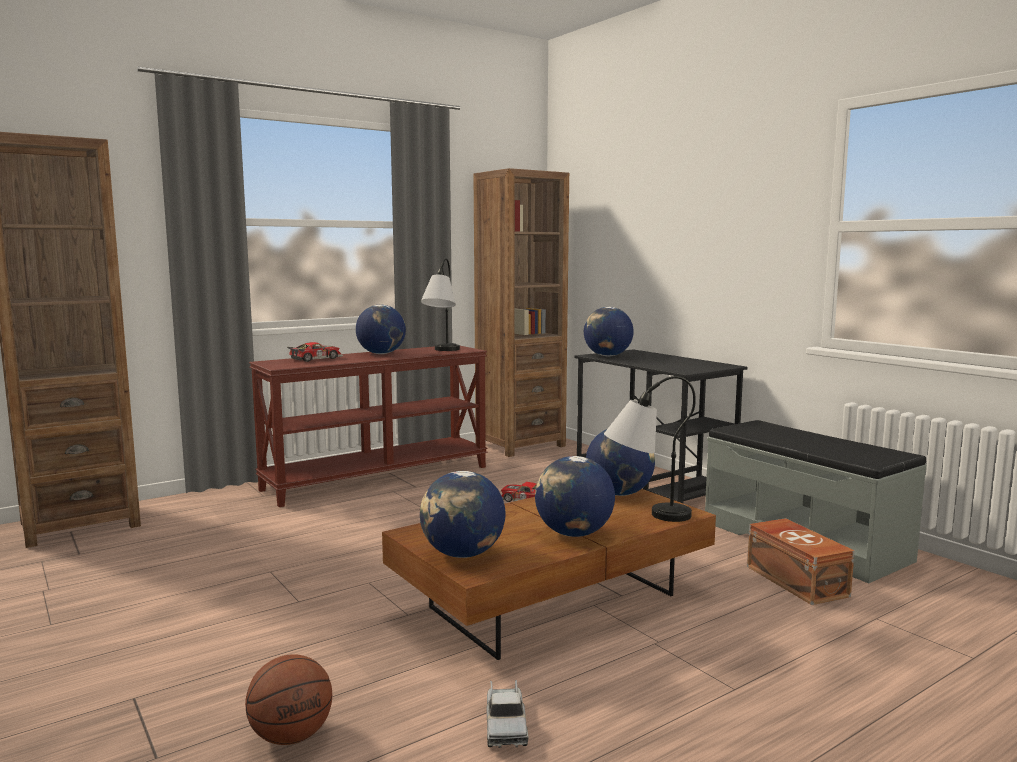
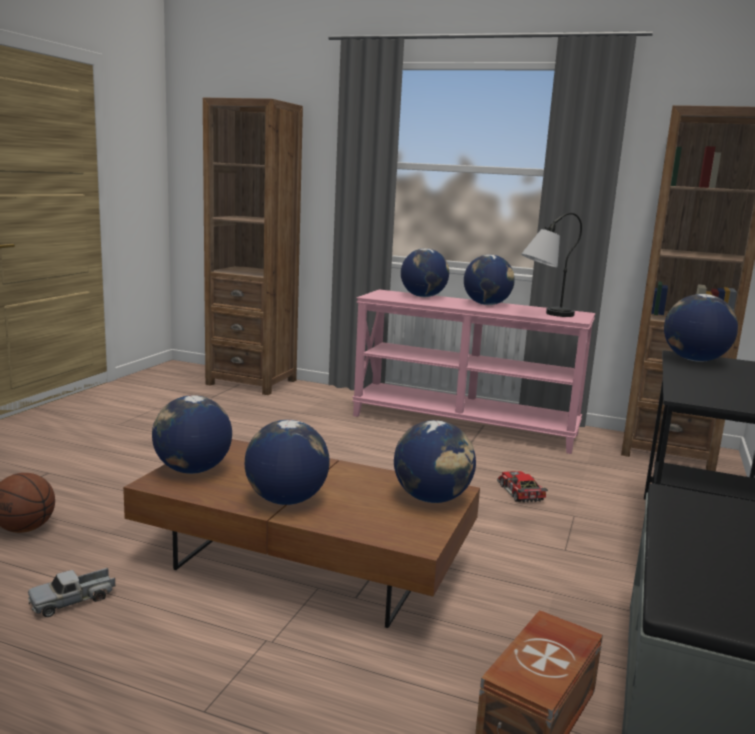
camera: 55 degrees right, 5 degrees up
(315, 358) = (423, 297): toy car -> globe
(377, 477) = (465, 424): brown console table -> pink console table
(644, 515) = (379, 522): table lamp -> none

